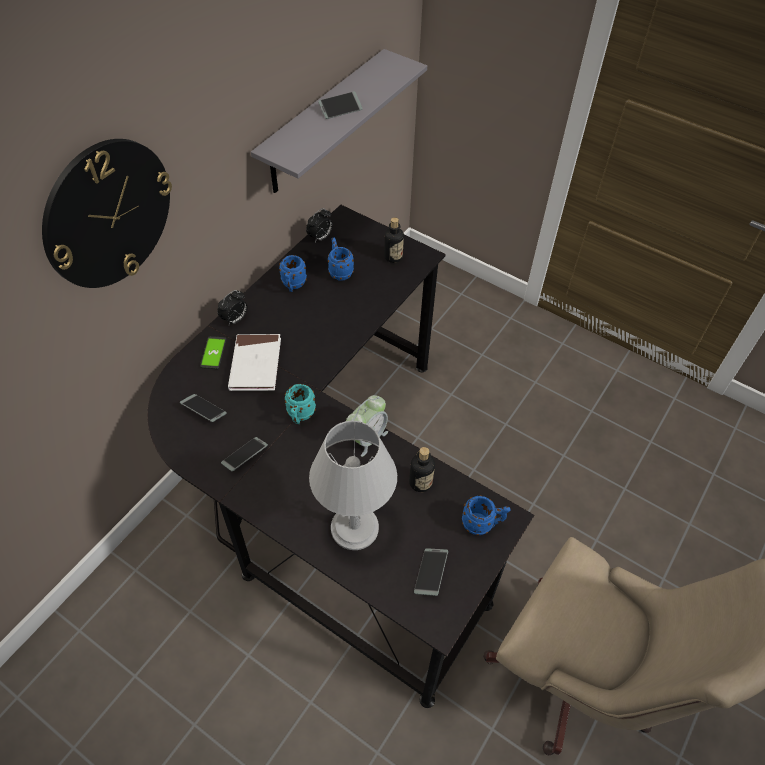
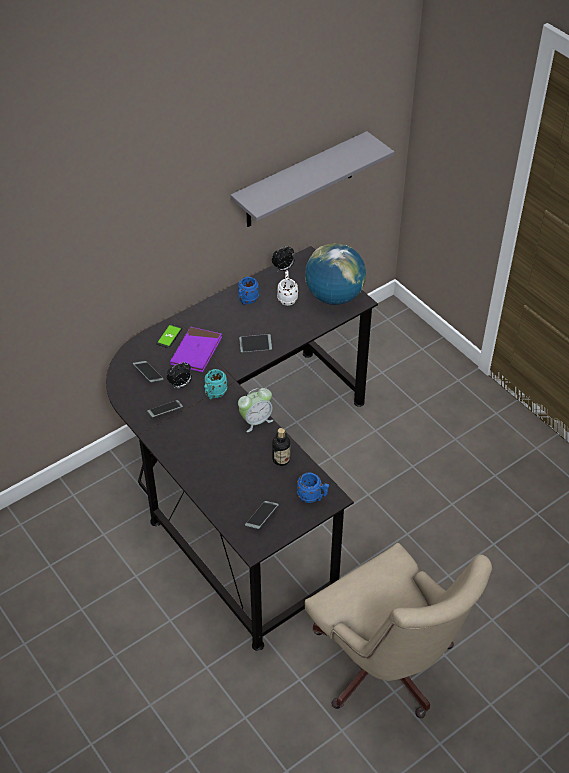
camera: 20 degrees right, 5 degrees down
(108, 214) = (113, 221): wall clock -> none
(235, 319) = (194, 316): alarm clock -> alarm clock (180, 385)
(255, 364) = (196, 351): white book -> purple book
(339, 271) = (287, 298): blue mug -> white mug
(340, 109) = (309, 175): phone -> phone (255, 345)
(354, 527) = (221, 475): grey table lamp -> none
(393, 257) = (334, 296): bottle -> globe

